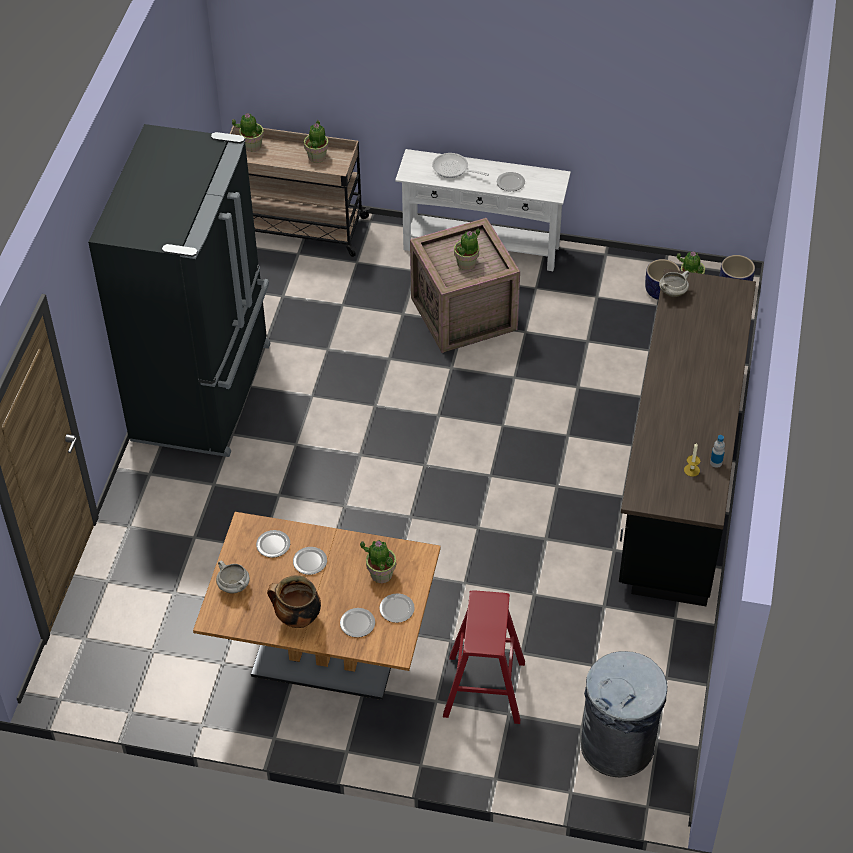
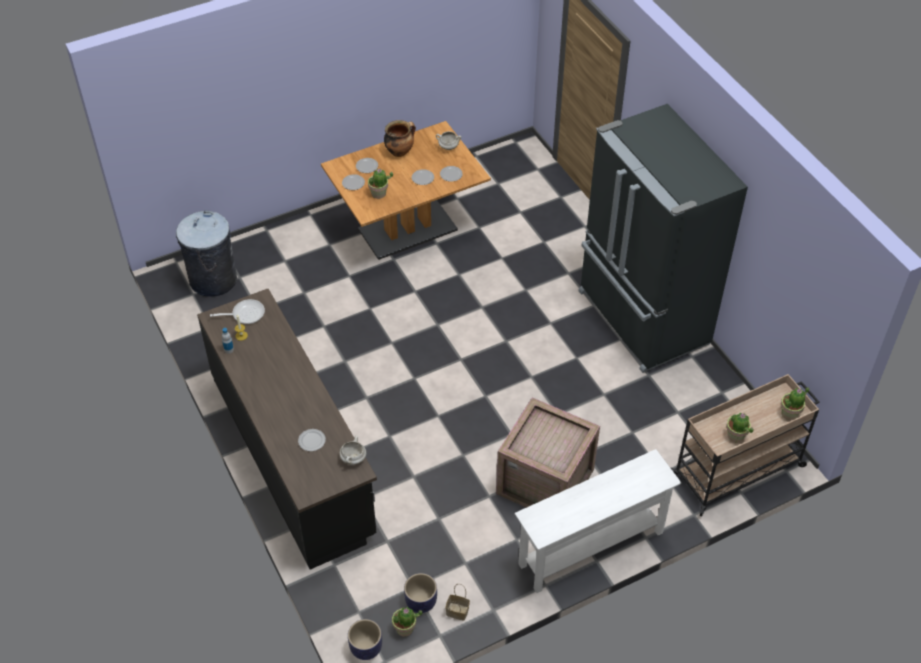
camera: 140 degrees right, 0 degrees up
(453, 169) = (625, 487): frying pan -> frying pan (245, 314)
(466, 263) = (543, 437): potted plant -> none
(484, 689) = (308, 264): red stool -> none
(511, 182) = (571, 505): plate -> plate (312, 441)
(637, 269) = (456, 611): none -> basket

